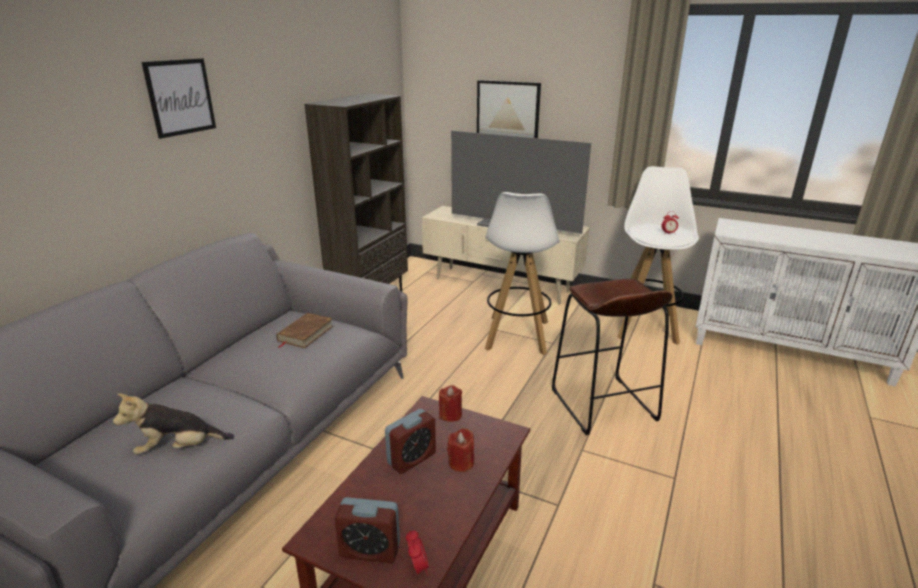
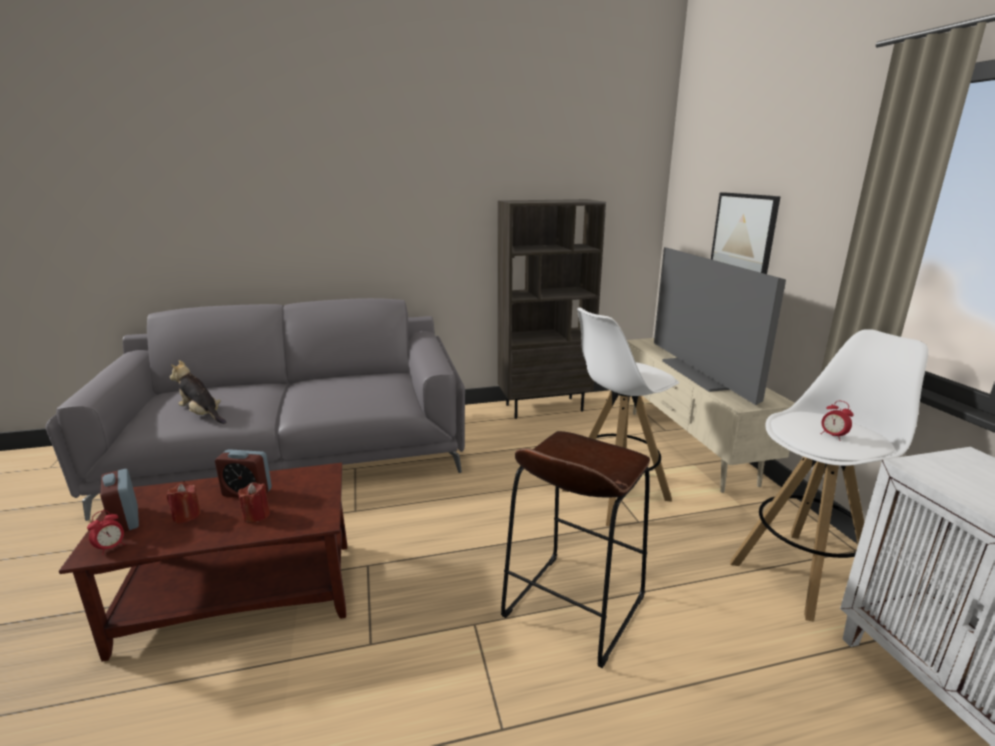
camera: 50 degrees right, 5 degrees down
(180, 97) = (366, 181): picture -> none
(305, 333) = (369, 387): brown book -> none
(450, 415) = (323, 484): red candle -> red candle (187, 516)

